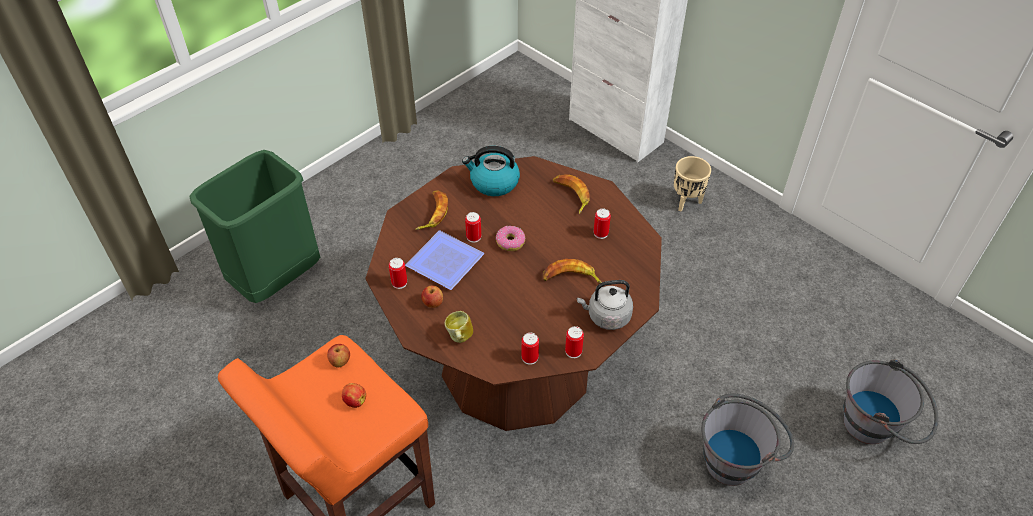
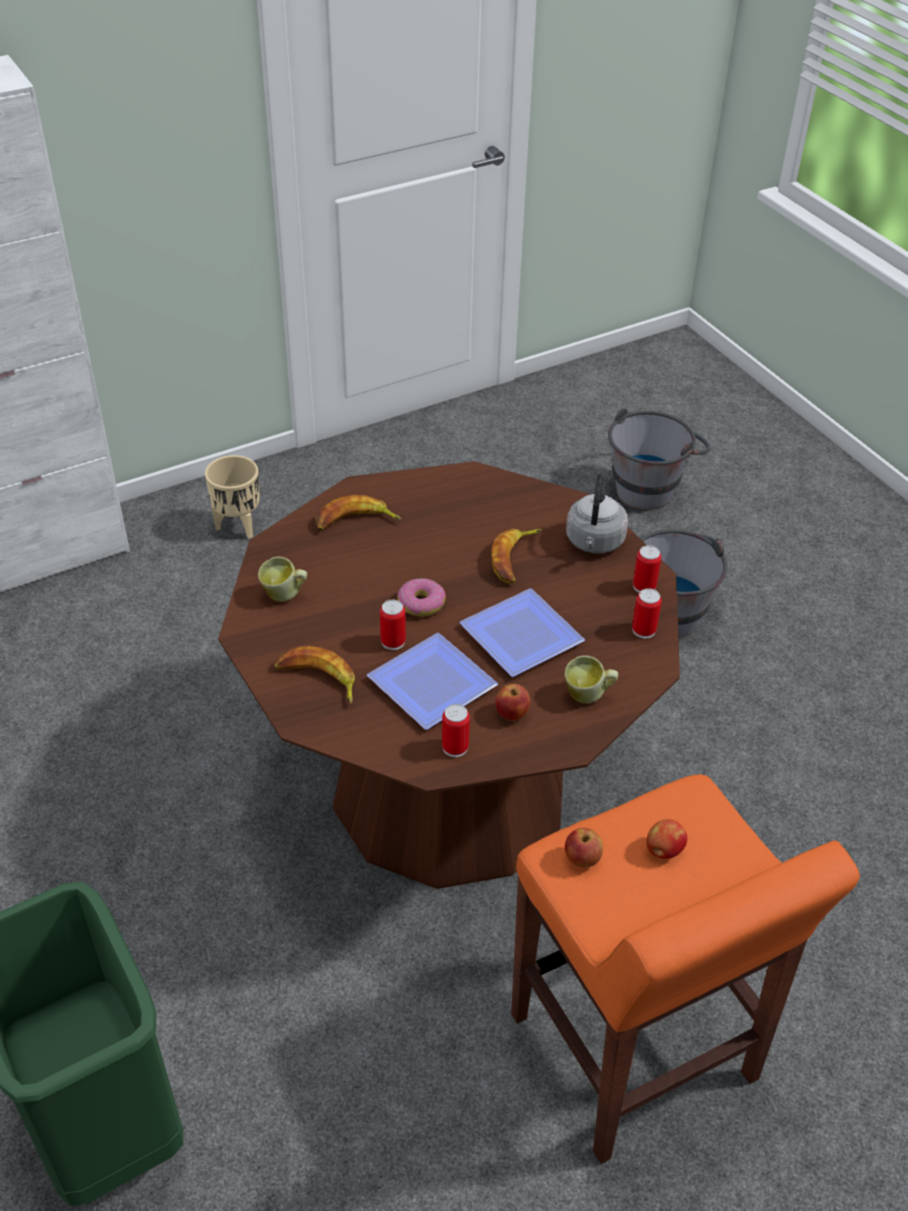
camera: 75 degrees left, 5 degrees down
(493, 183) = (285, 596): kettle -> mug
(500, 297) = (526, 636): none -> plate
(600, 233) = (443, 511): can -> none

